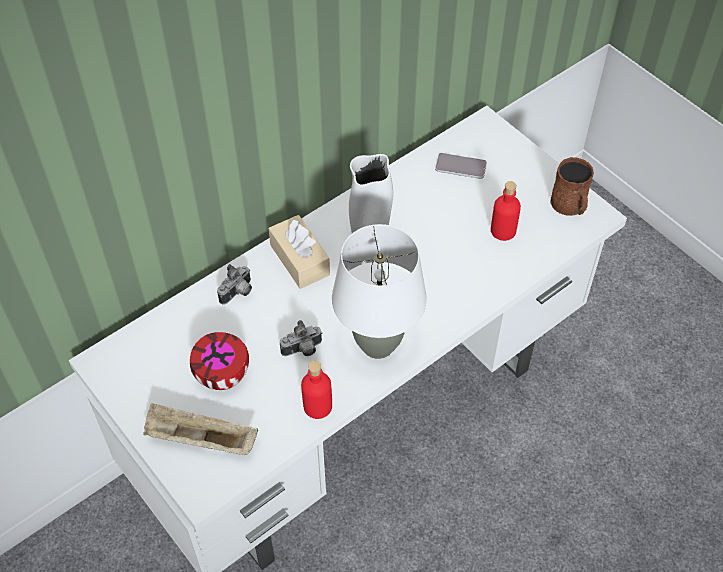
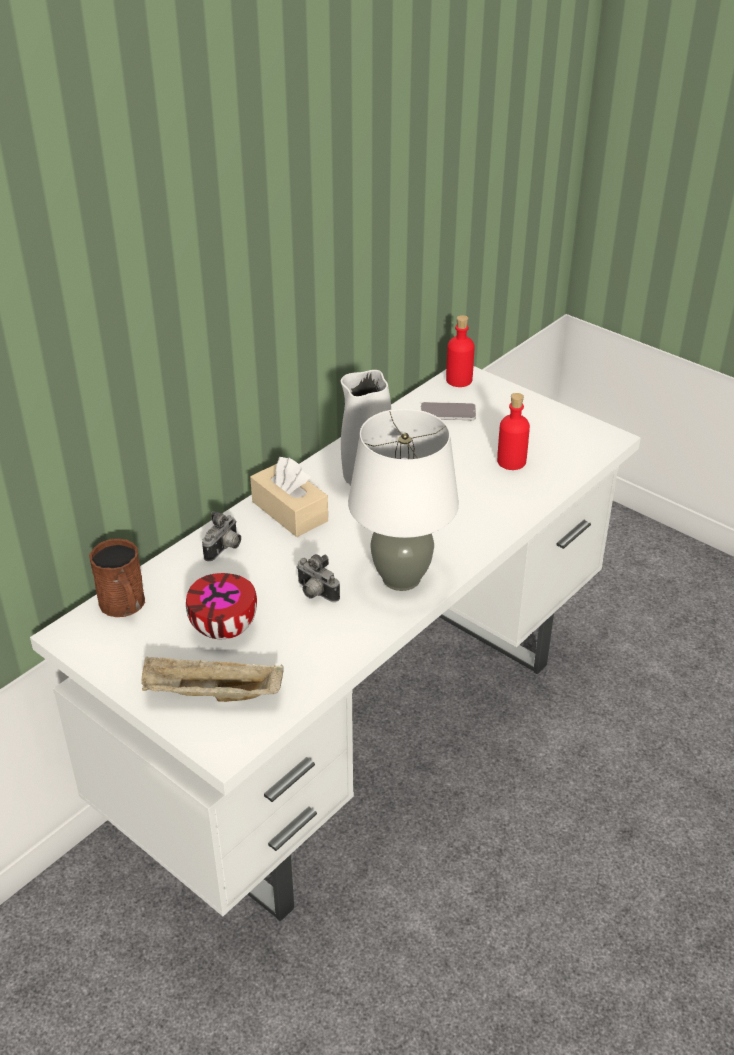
camera: 10 degrees left, 15 degrees down
(303, 350) = (315, 593): camera -> camera turned 75 degrees clockwise
(317, 406) = (346, 644): red bottle -> red bottle (459, 380)
(570, 206) = (577, 433): brown mug -> brown mug (124, 605)

